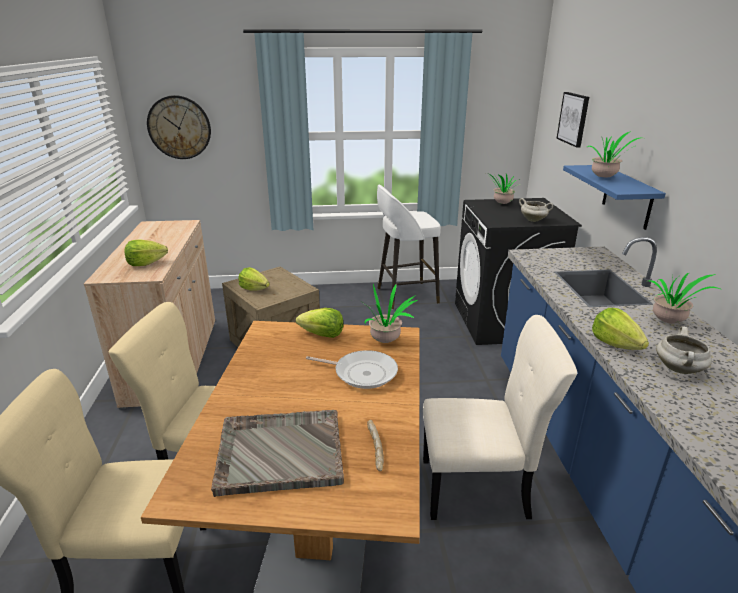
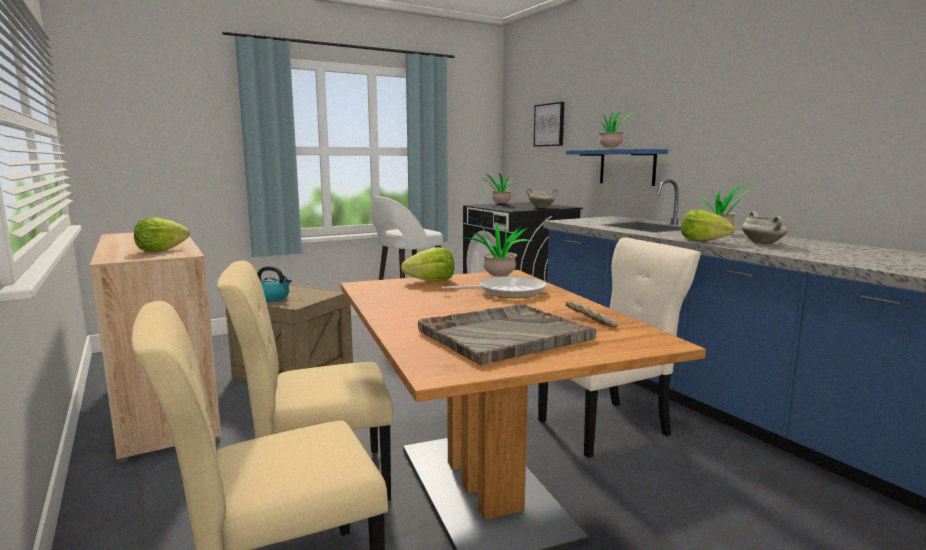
camera: 25 degrees left, 15 degrees down
(179, 127) = (133, 137): wall clock -> none
(254, 289) = (272, 298): lettuce -> kettle

